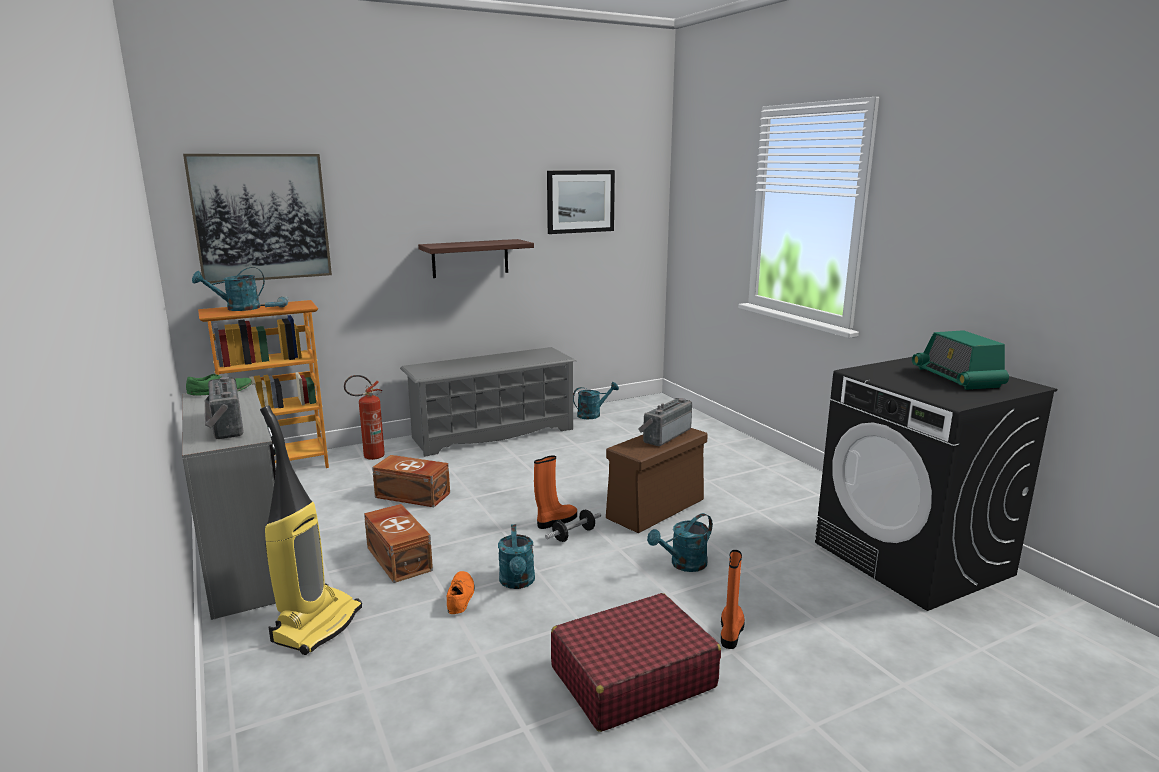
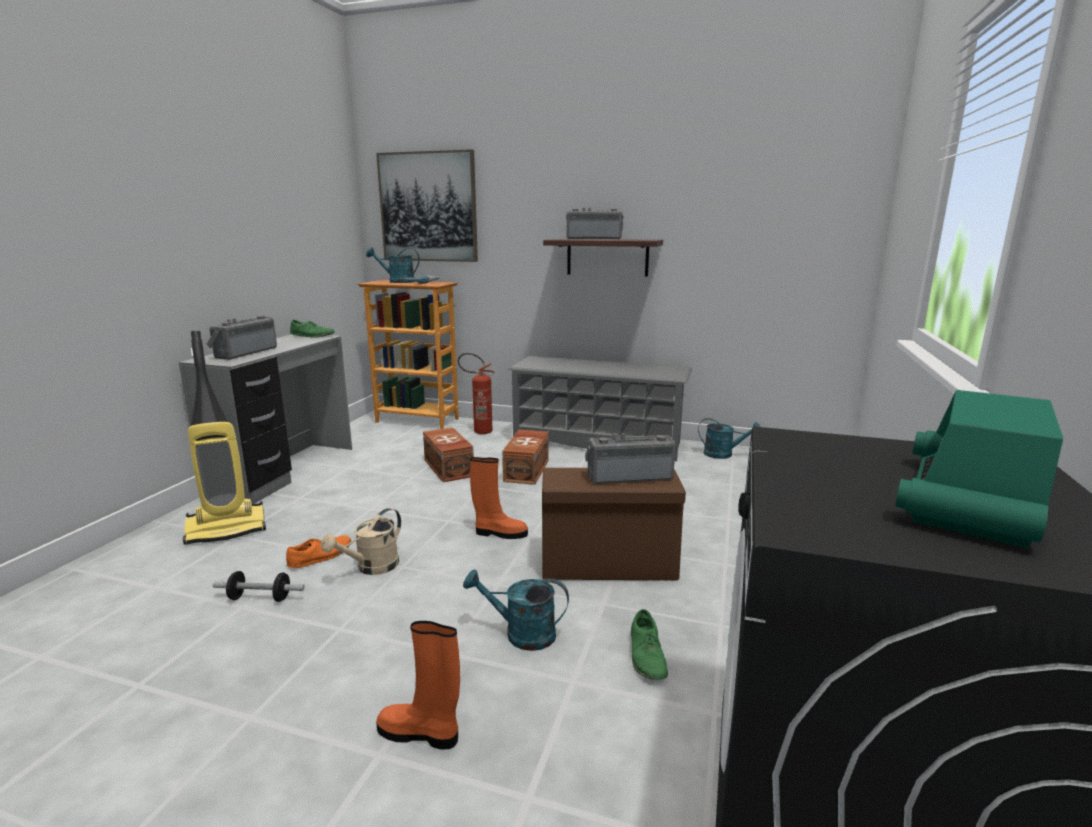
camera: 45 degrees right, 0 degrees up
(399, 558) = (351, 508): brown storage box -> brown storage box (527, 470)
(464, 243) = (594, 239): none -> radio
(517, 582) = (371, 568): turquoise watering can -> beige watering can
(573, 535) = (489, 552): dumbbell -> dumbbell (260, 598)
(580, 201) = (748, 198): picture -> none
(632, 677) = (265, 706): red suitcase -> none
(731, 631) = (420, 734): orange boot -> orange boot turned 135 degrees counterclockwise
(754, 541) = (647, 655): none -> green shoe

